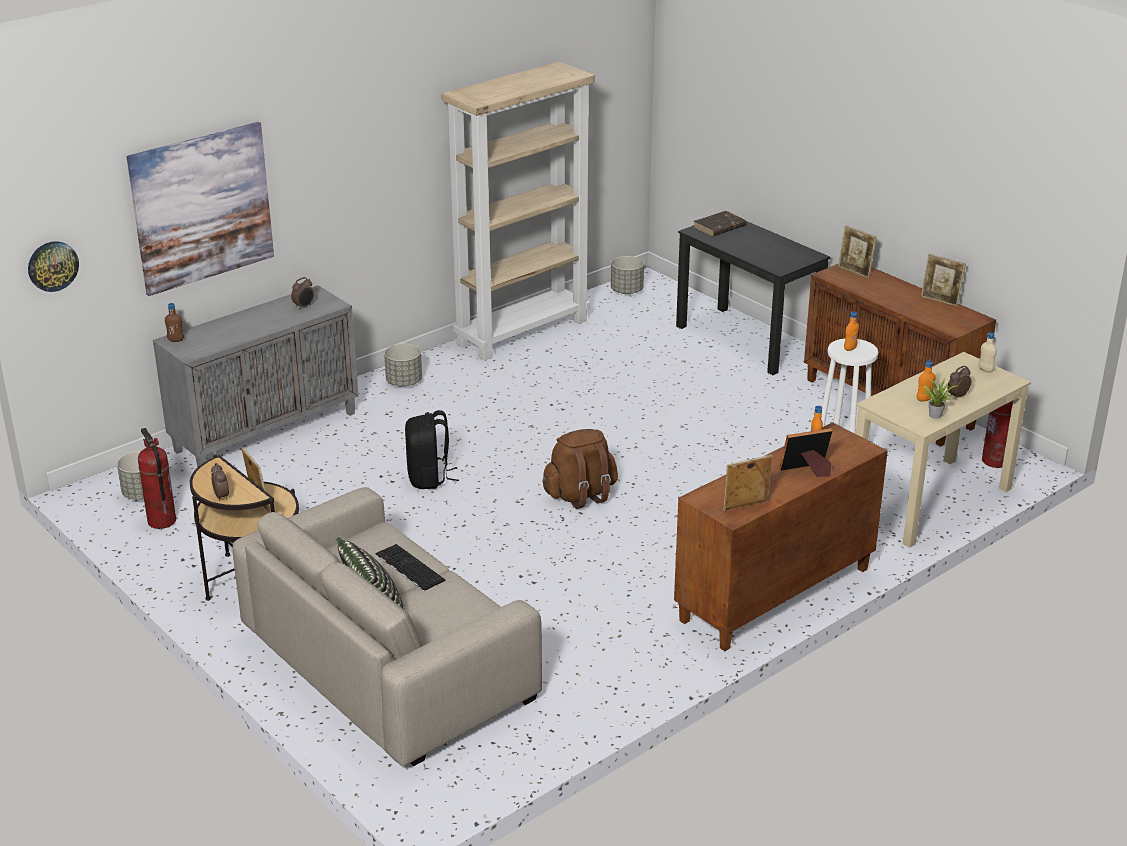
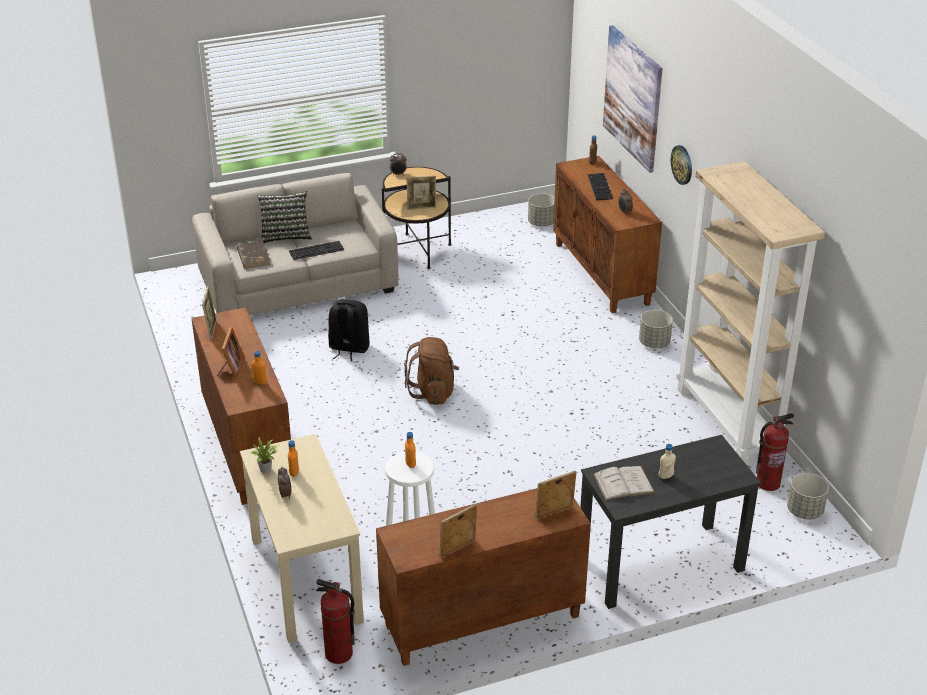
camera: 110 degrees right, 5 degrees up
(52, 266) = (581, 61): wall clock -> wall clock (682, 164)
(162, 521) = (503, 227): fire extinguisher -> fire extinguisher (768, 483)
(245, 327) = (600, 187): none -> keyboard
(266, 431) = (602, 274): grey cabinet -> brown cabinet
(429, 478) = (497, 330): black backpack -> black backpack (348, 348)
(719, 227) = (721, 464): brown book -> brown book (253, 256)
(782, 258) = (623, 483): none -> white book
(985, 370) = (316, 532): beige bottle -> beige bottle (665, 476)

